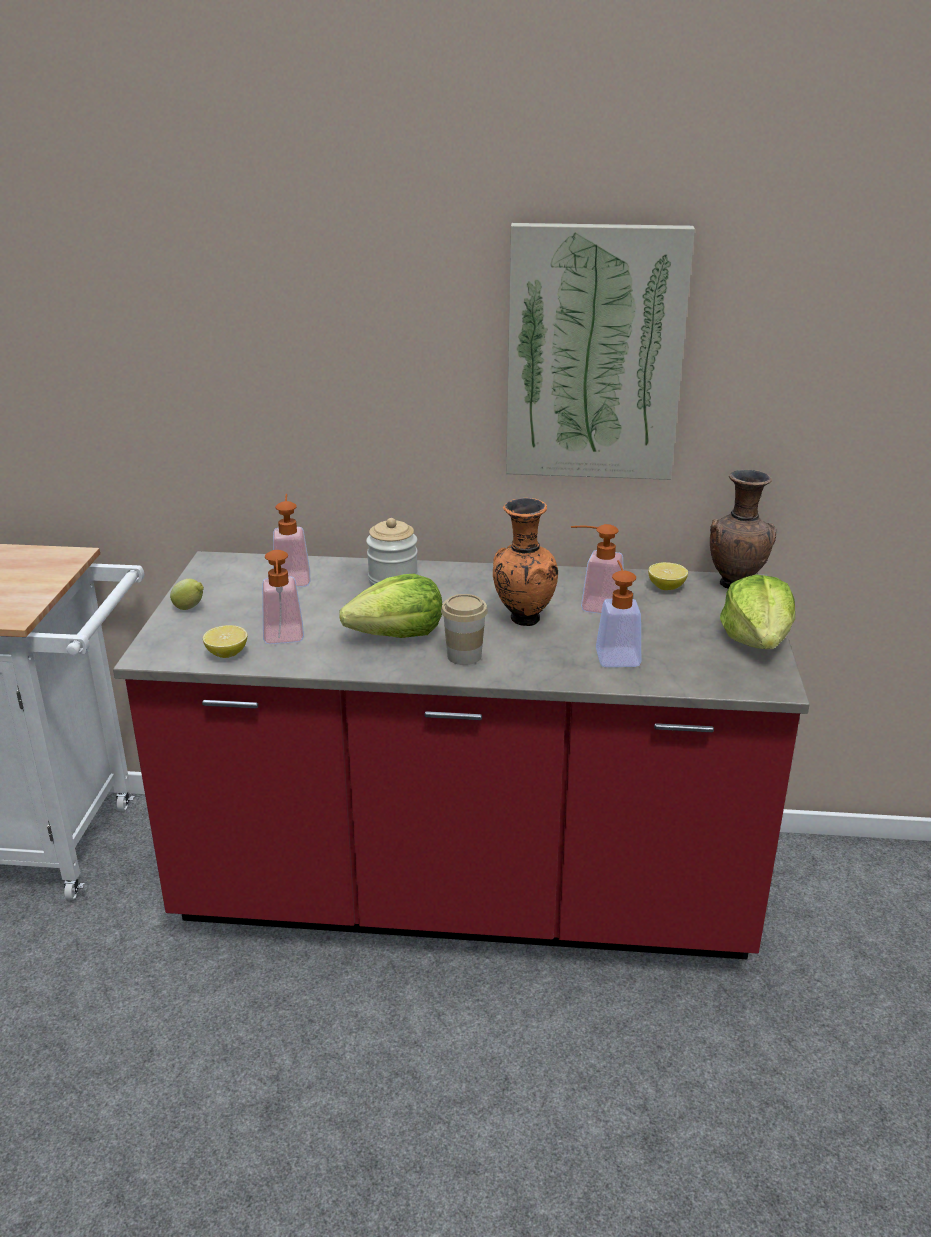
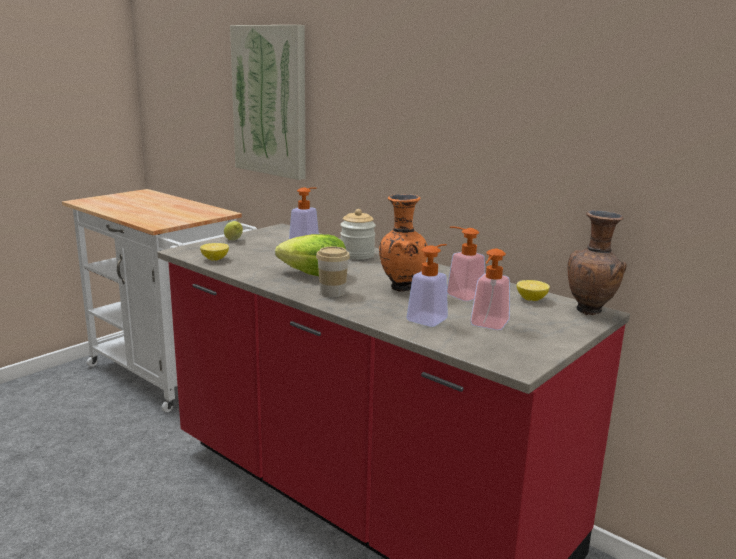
camera: 35 degrees right, 10 degrees down
(283, 639) = (252, 261): soap dispenser -> soap dispenser (487, 326)
(594, 354) = (510, 108): picture -> picture (270, 101)
(757, 640) = (551, 341): lettuce -> none

